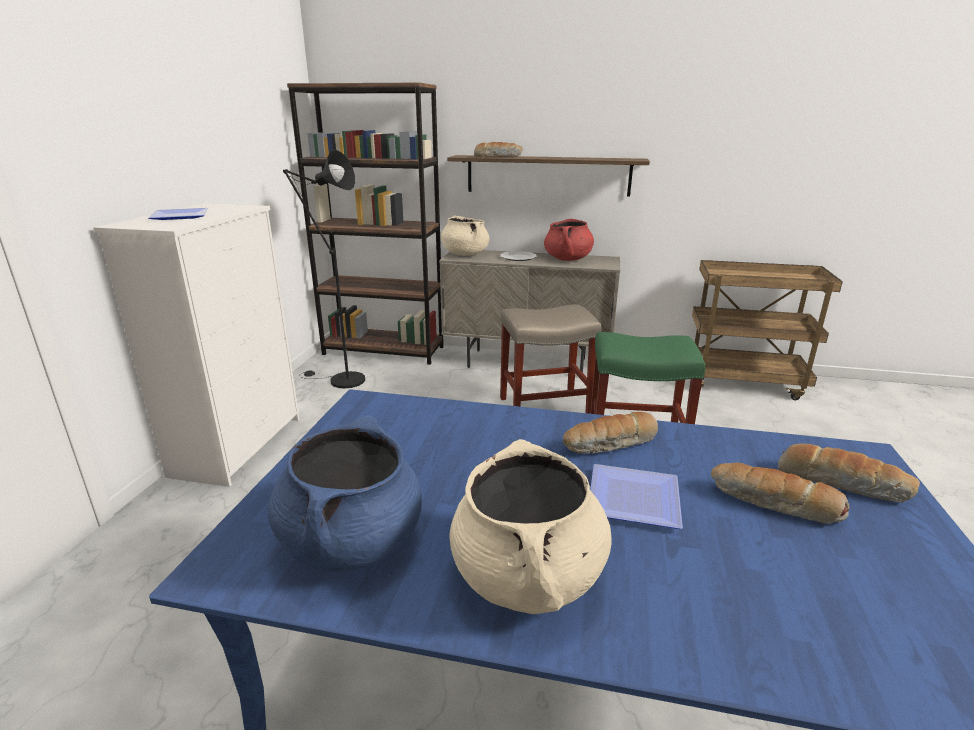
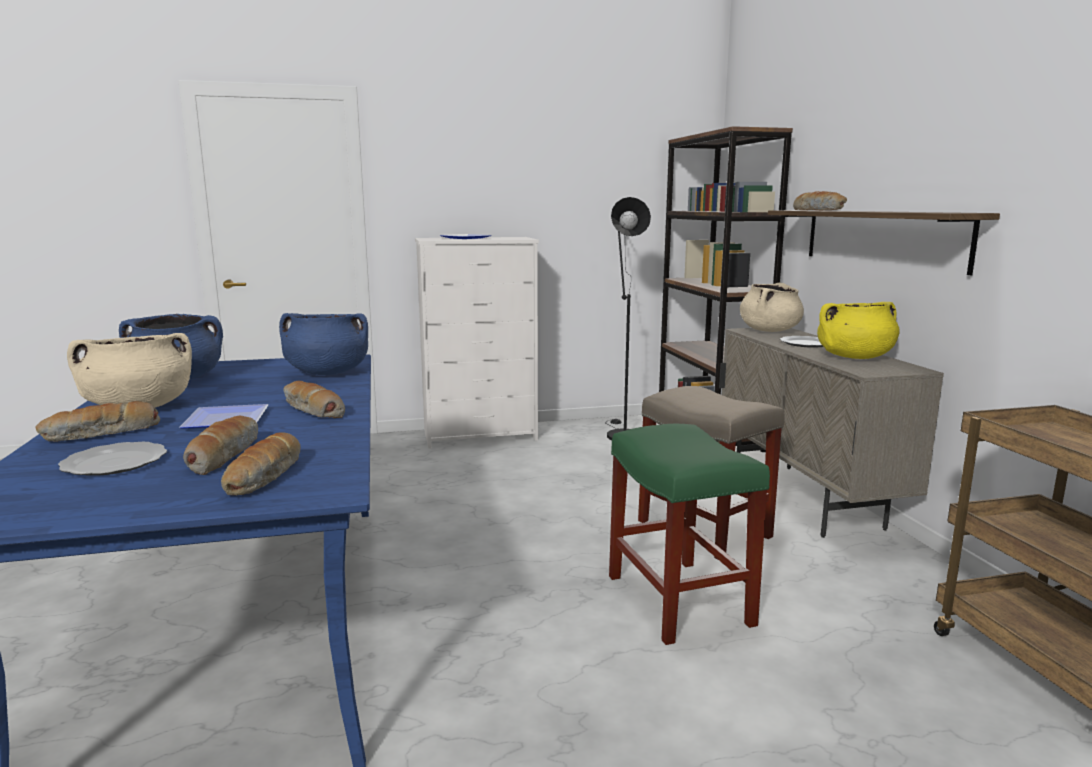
camera: 65 degrees right, 10 degrees down
(432, 422) = (327, 373): none -> blue cooking pot
(567, 259) = (854, 357): red cooking pot -> yellow cooking pot
(673, 605) = (102, 434): none -> bread
(803, 584) = (114, 462): none -> plate

